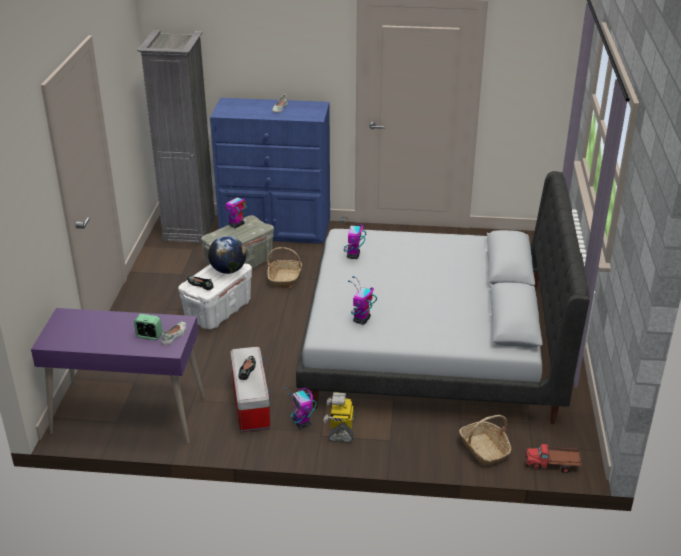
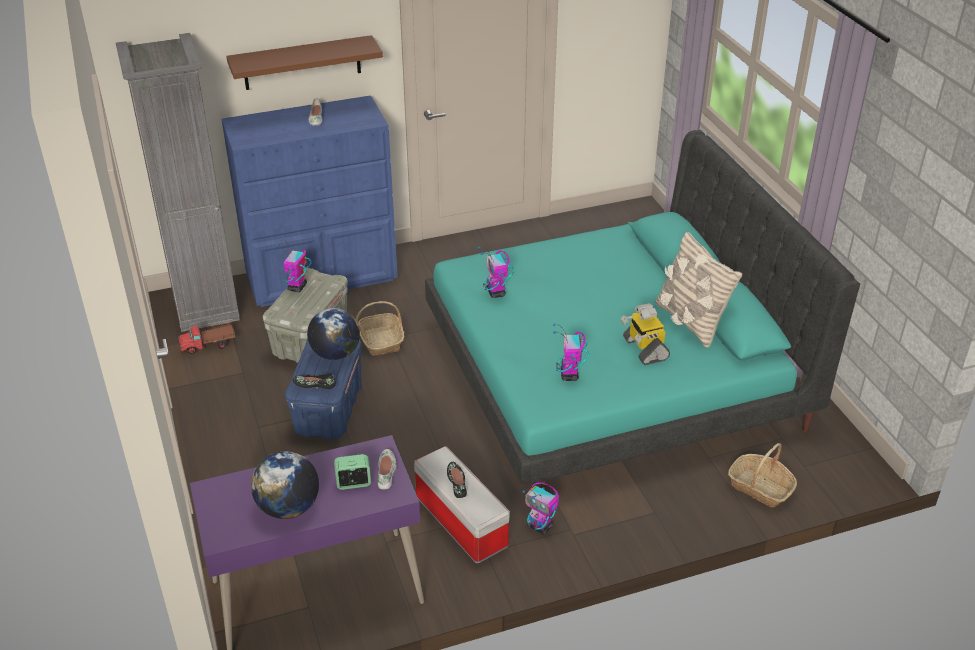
camera: 25 degrees left, 5 degrees up
(99, 338) = (288, 508): none -> globe
(218, 311) = (329, 410): white storage box -> blue storage box
(280, 68) = (302, 63): none -> brown shelf
(341, 429) = (590, 517): toy robot -> toy robot (644, 349)
(433, 342) = (614, 373): grey bed -> turquoise bed
(481, 310) = (690, 322): none -> beige pillow
(552, 464) = (839, 480): toy truck -> toy truck (209, 344)

